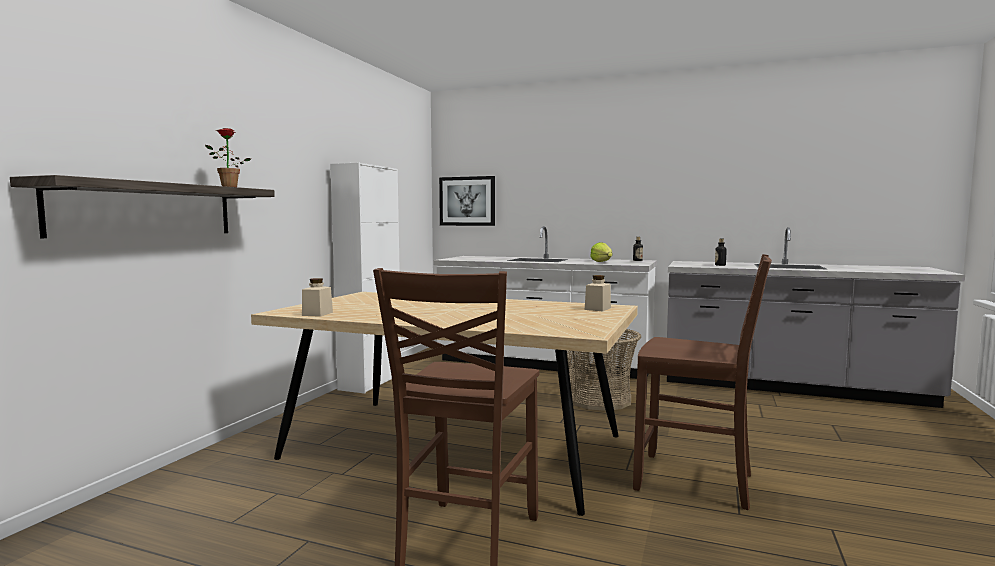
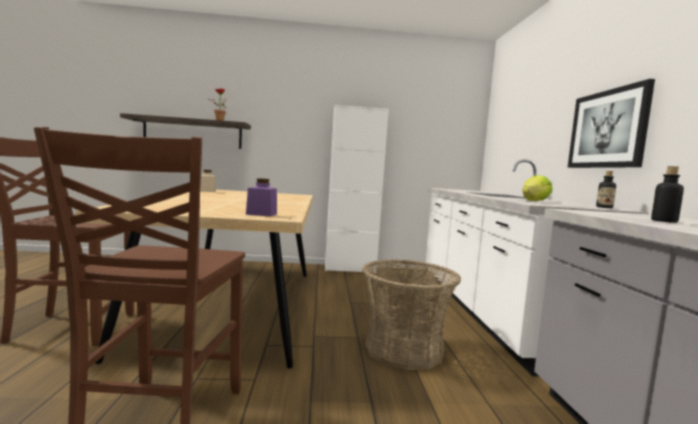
camera: 65 degrees right, 0 degrees up
(467, 201) = (501, 138): picture -> picture (607, 129)
(597, 309) = (261, 214): beige jar -> purple jar

